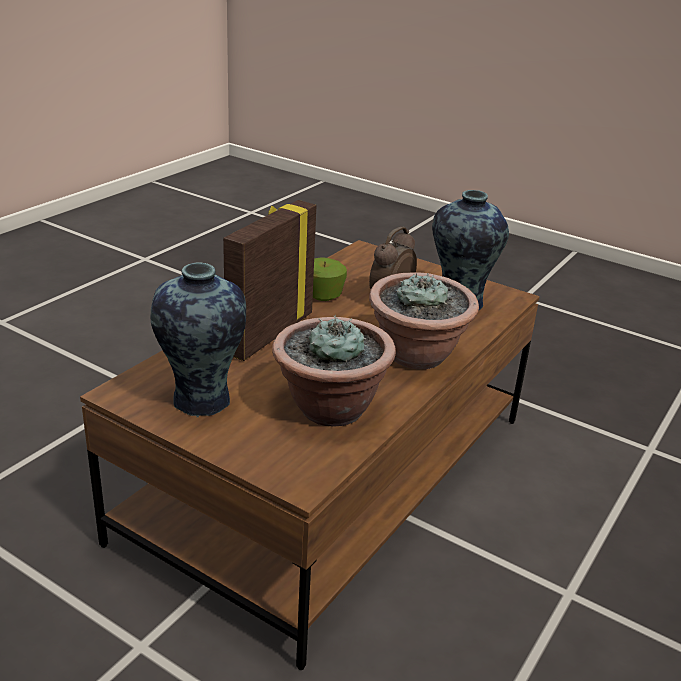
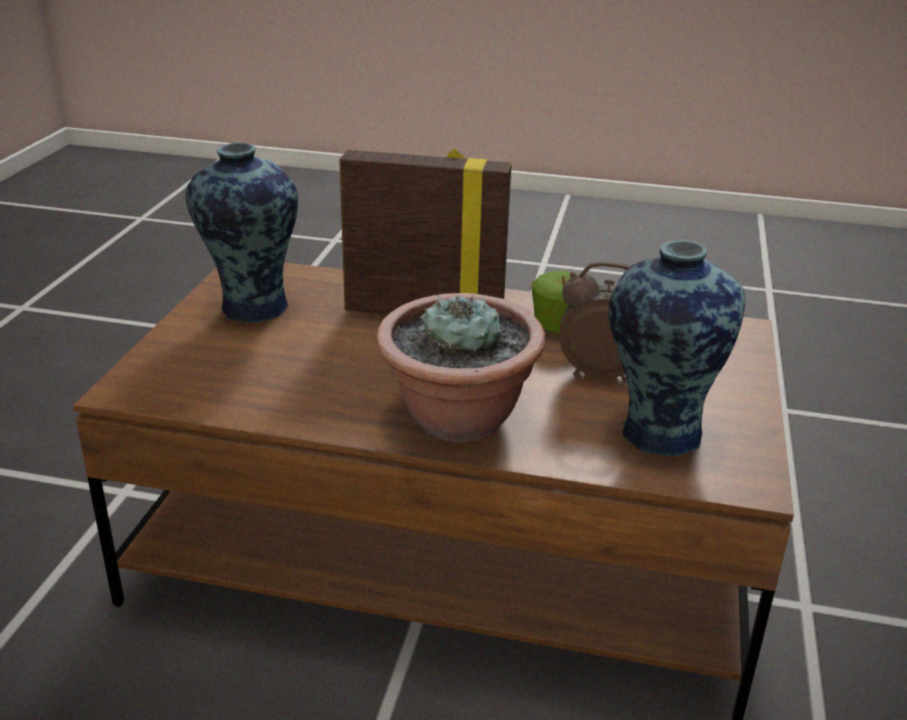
camera: 70 degrees right, 0 degrees up
(330, 408) = (281, 380): potted plant -> none

